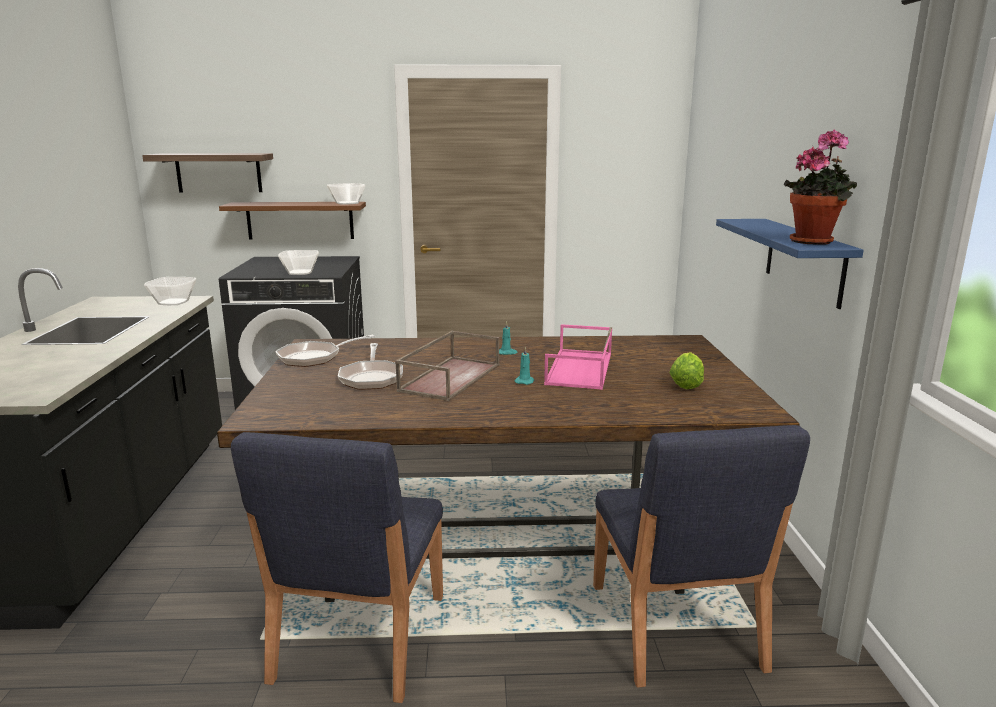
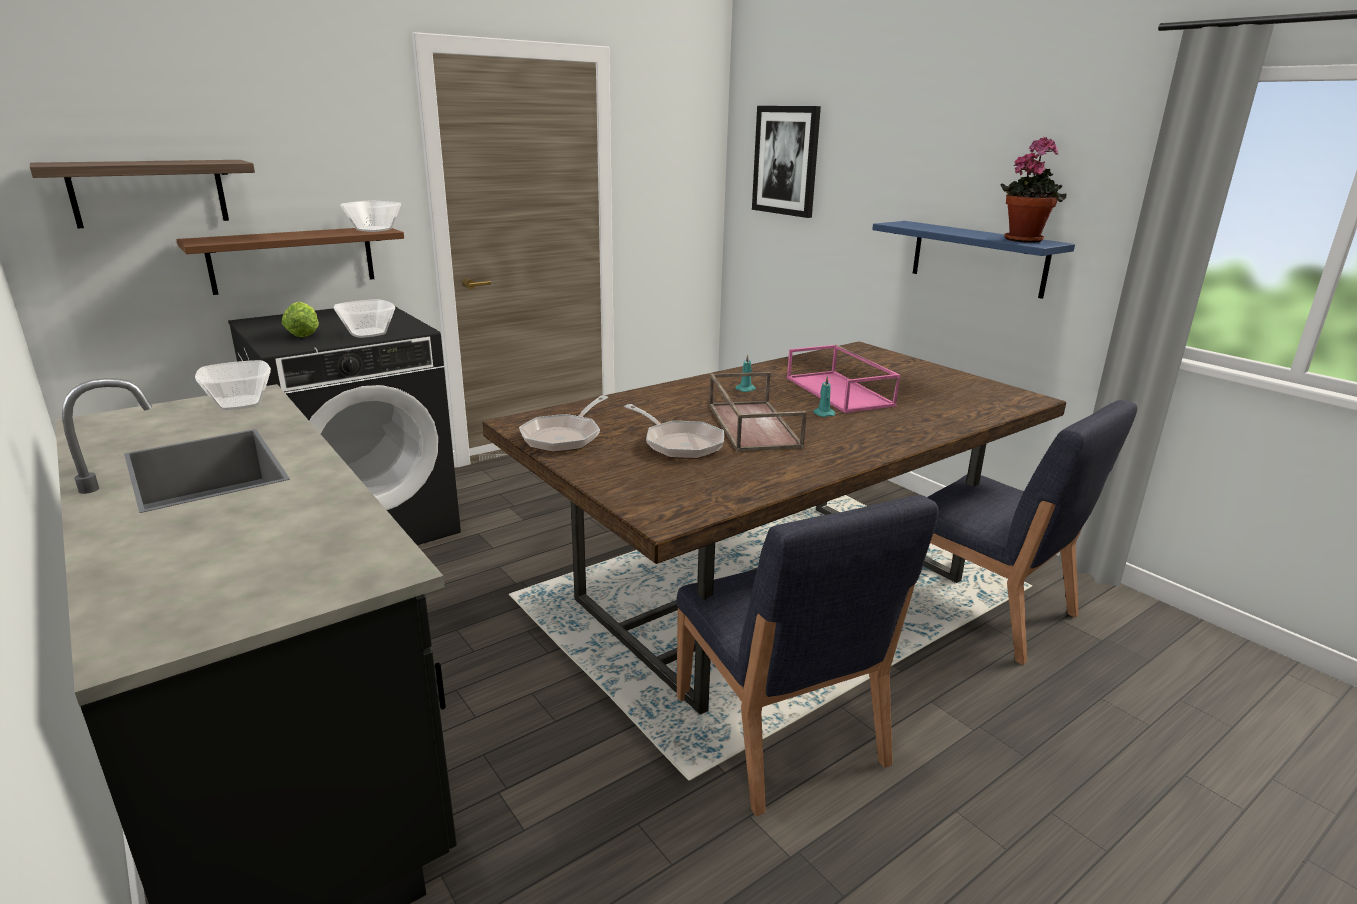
camera: 35 degrees left, 5 degrees up
(686, 384) = (941, 387): lettuce -> lettuce (304, 334)
(711, 159) = (786, 161): none -> picture

